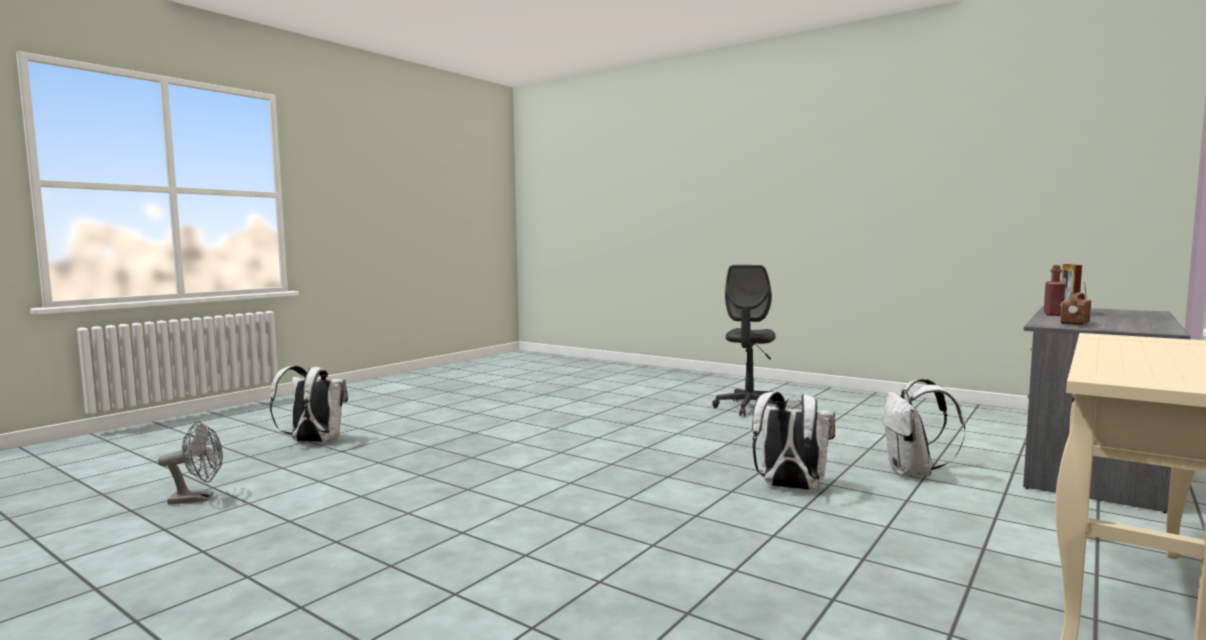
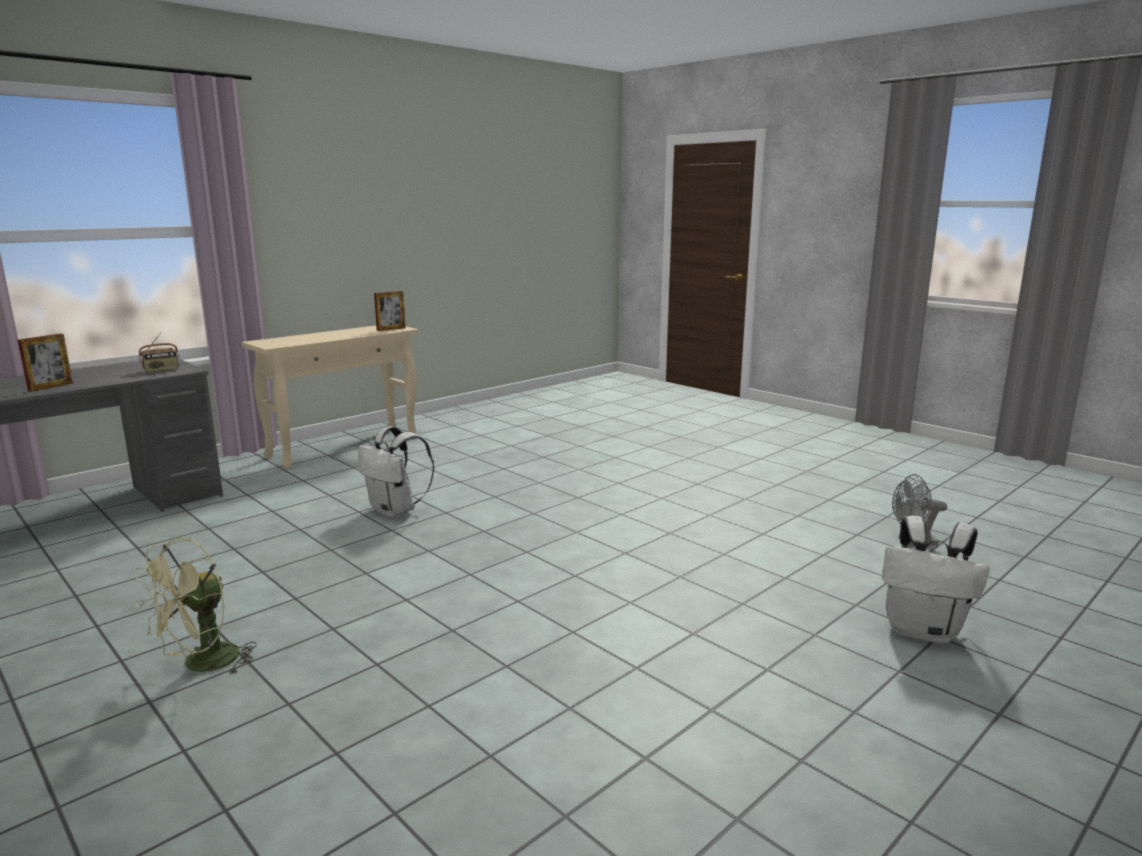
camera: 170 degrees left, 10 degrees up
(749, 408) = (202, 665): grey office chair -> green fan
(913, 472) = (267, 516): white backpack -> none
(1053, 314) = (78, 385): red bottle -> none
(1123, 375) = (391, 329): none -> picture frame

